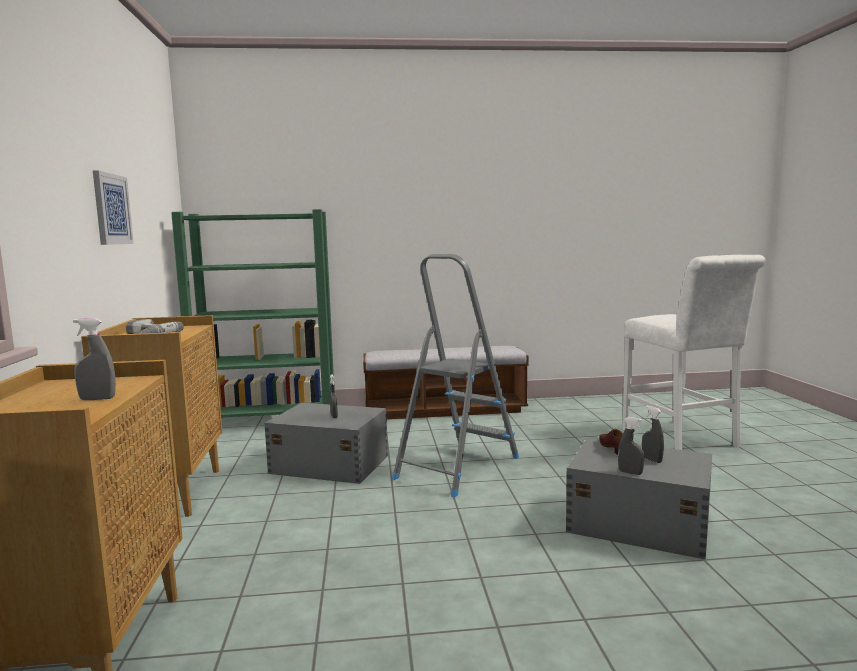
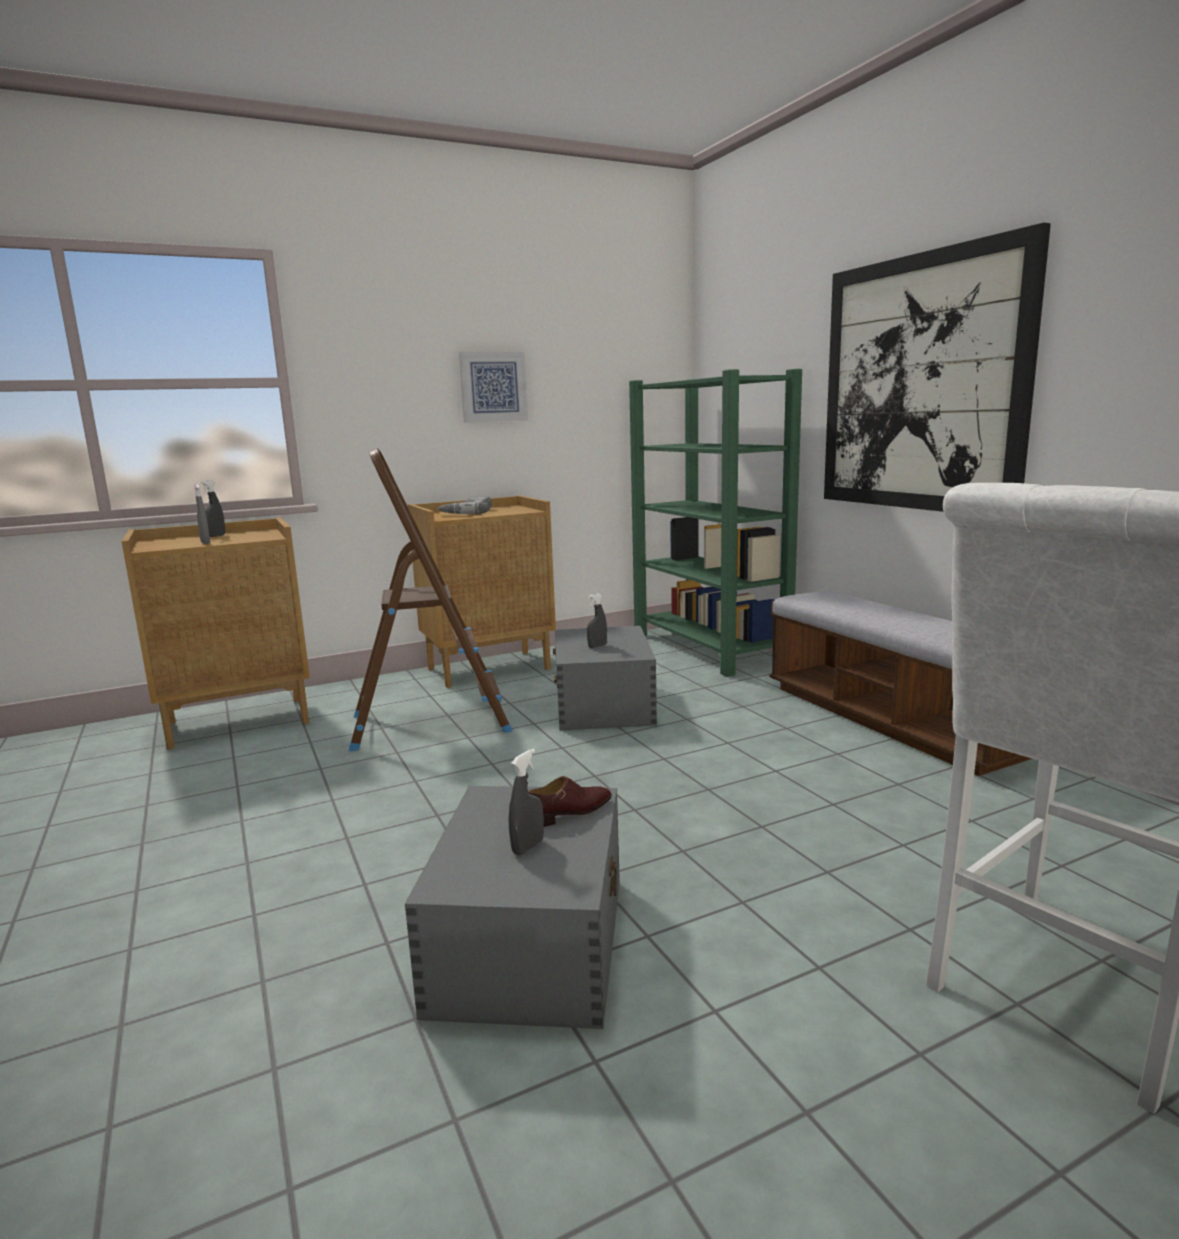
camera: 70 degrees right, 5 degrees up
(278, 528) = (432, 723): none -> brown step ladder
(417, 224) = (921, 384): none -> picture
(459, 467) = (656, 772): grey step ladder -> none
(630, 473) = (460, 831): grey spray bottle -> grey spray bottle (216, 536)

